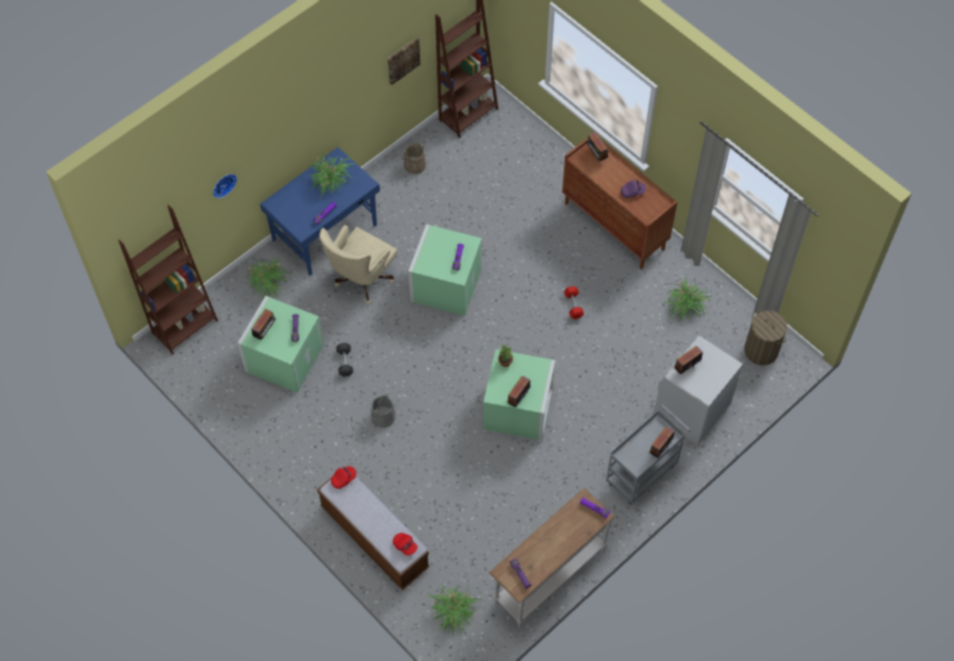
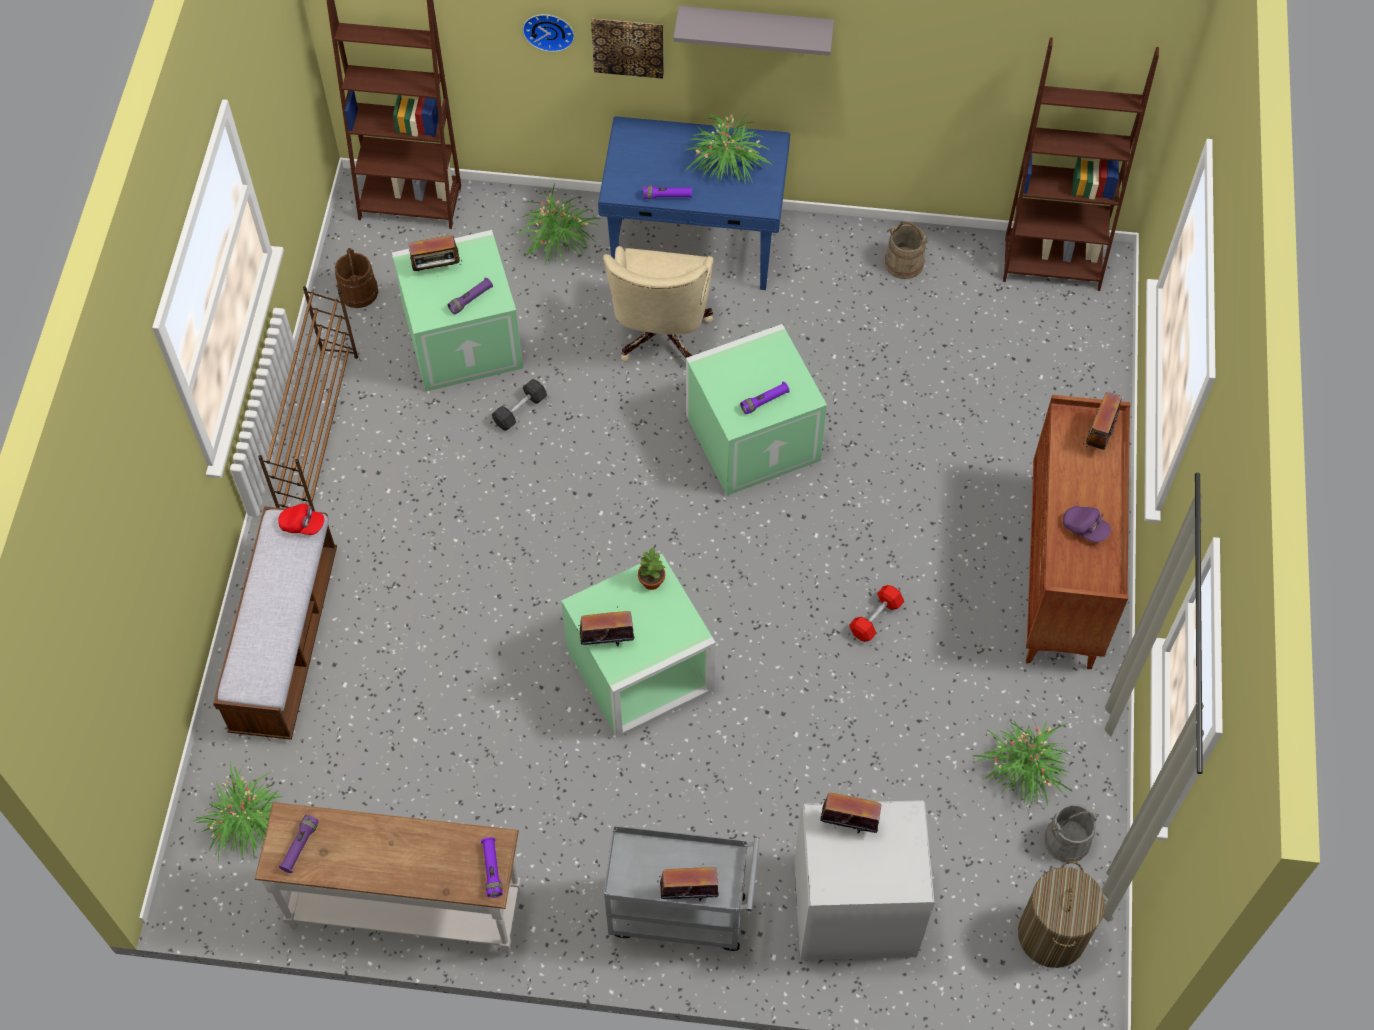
camera: 50 degrees right, 0 degrees up
(214, 382) = (358, 292): none -> brown bucket
(278, 451) = (320, 434): none -> brown shoe rack
(313, 108) = (755, 27): none -> grey shelf
(362, 281) = (662, 338): beige office chair -> beige office chair turned 75 degrees counterclockwise
(383, 416) = (478, 515): grey bucket -> grey bucket (1067, 840)
(403, 60) = (963, 76): picture -> picture (628, 46)
(405, 546) = (260, 674): red cap -> none

